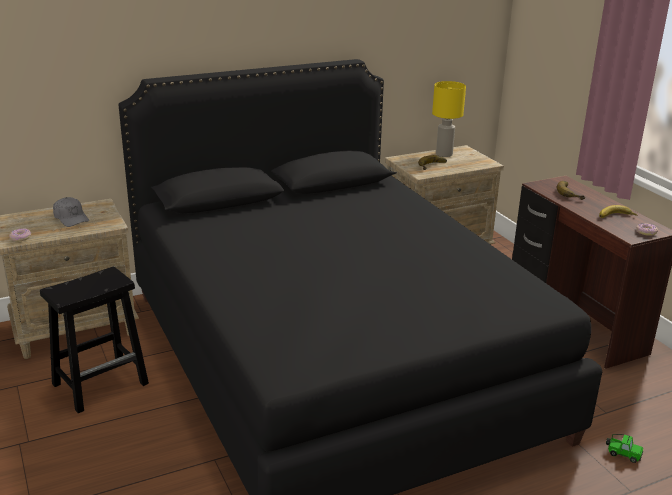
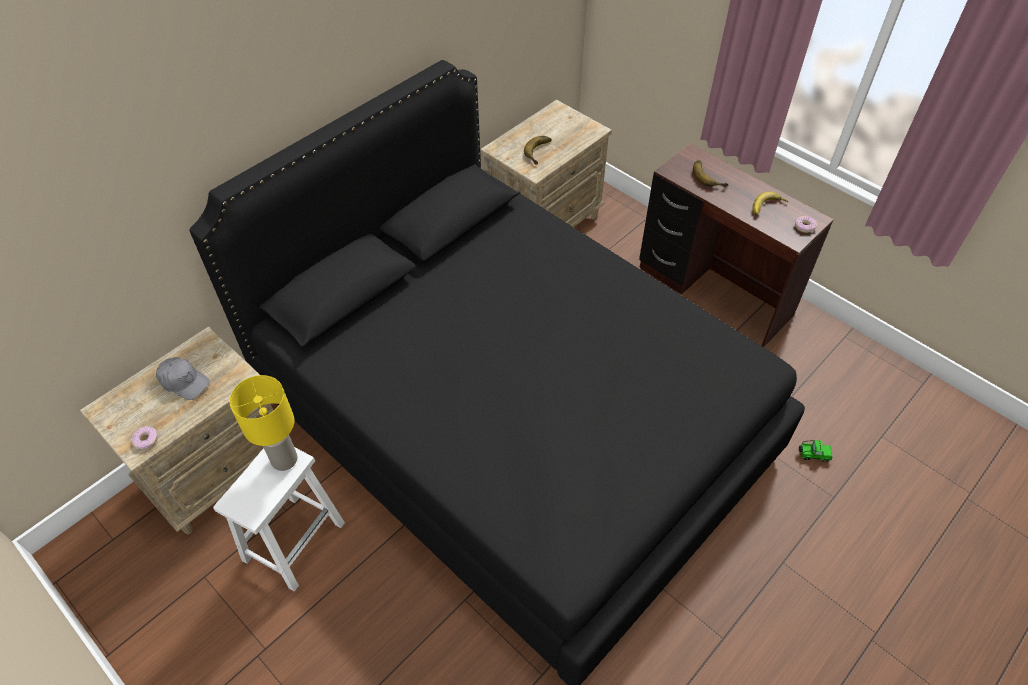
camera: 20 degrees left, 25 degrees up
(101, 383) = (294, 540): black stool -> white stool
(443, 154) = (541, 125): yellow table lamp -> yellow table lamp (283, 459)

